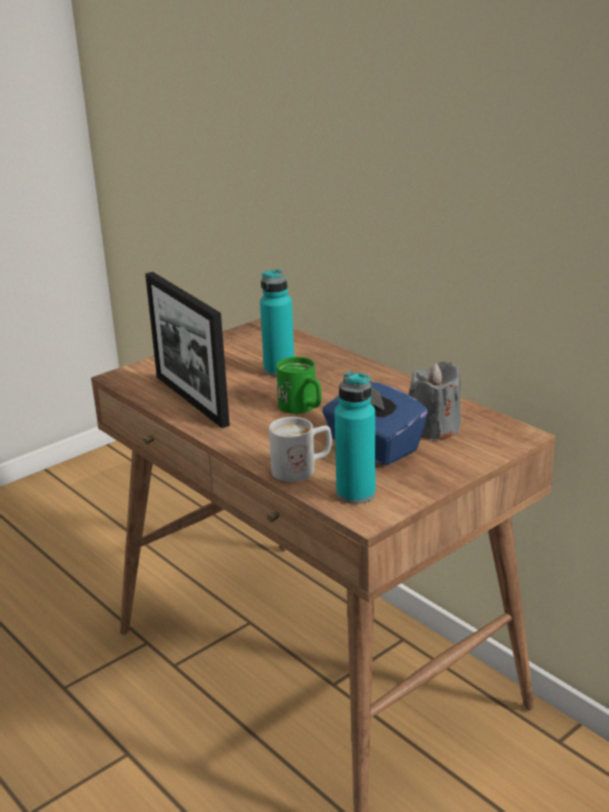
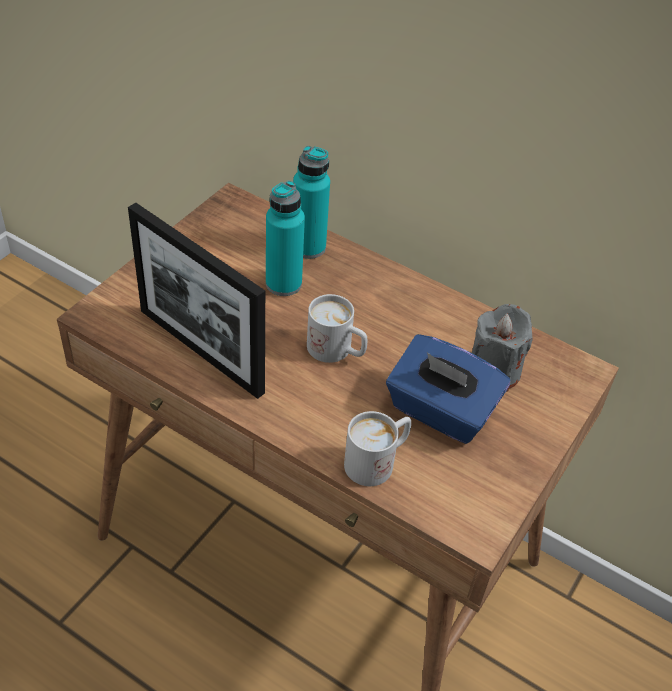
camera: 20 degrees left, 20 degrees up
(302, 408) = (337, 351): green mug -> white mug
(356, 494) = (451, 496): turquoise bottle -> turquoise bottle (308, 247)

